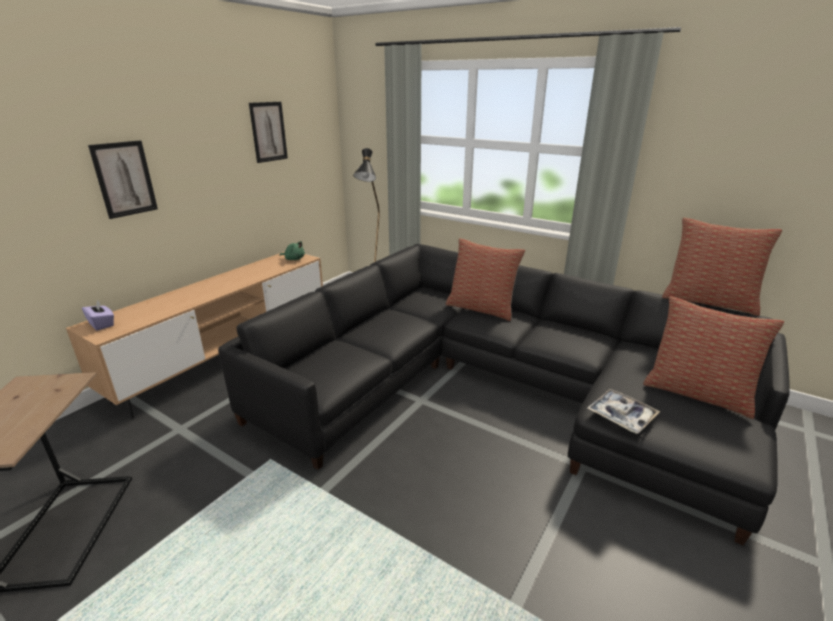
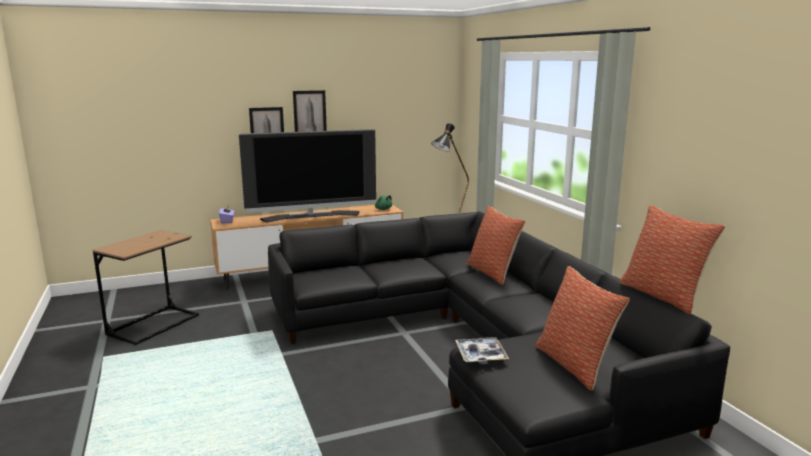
camera: 35 degrees right, 10 degrees down
(221, 288) = (311, 216): none -> television
(268, 132) = (385, 106): picture -> picture (309, 114)

